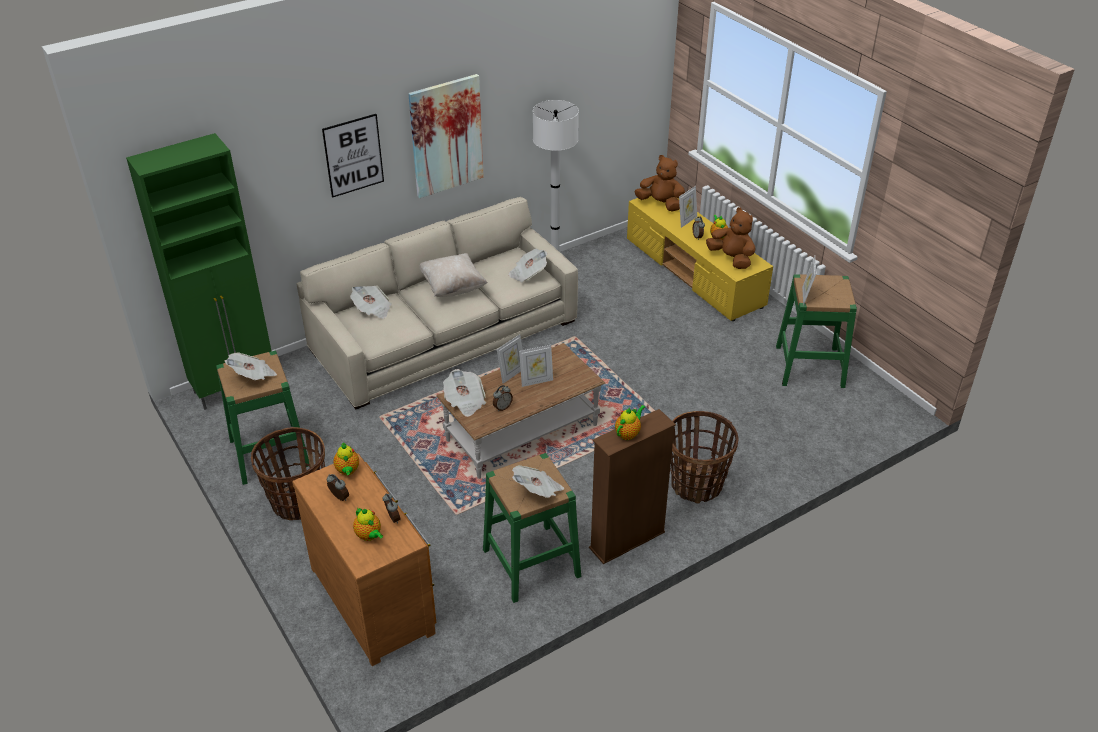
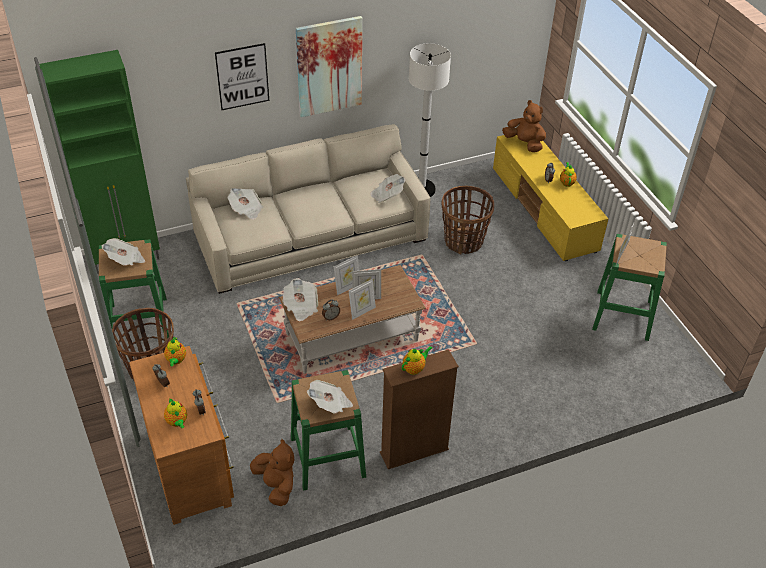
camera: 10 degrees right, 5 degrees up
(452, 287) = (319, 198): beige pillow -> none
(686, 221) = (543, 163): picture frame -> picture frame (362, 311)
(696, 484) = (489, 410): basket -> basket (464, 241)
(731, 259) = (572, 206): brown plush toy -> brown plush toy (276, 485)

